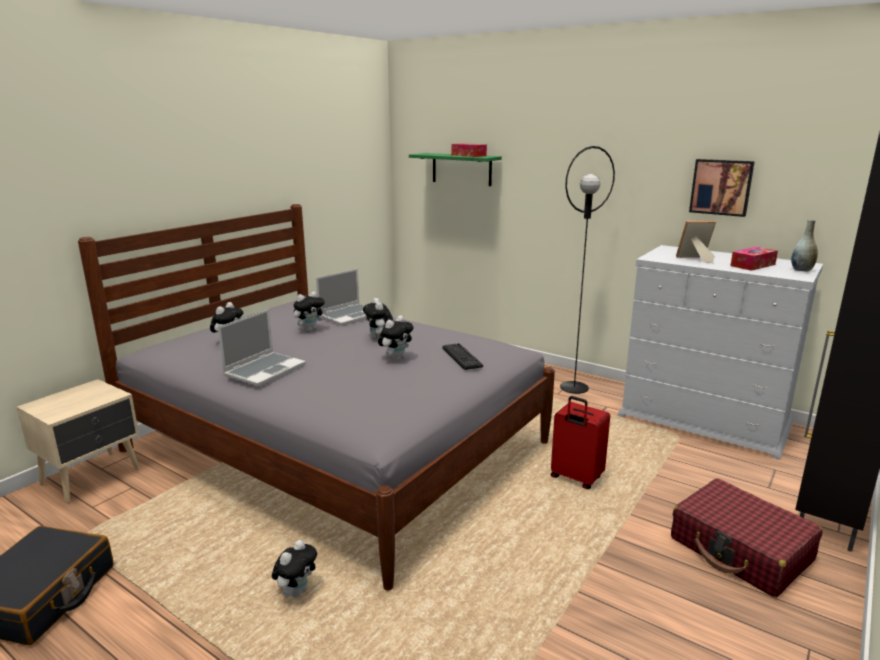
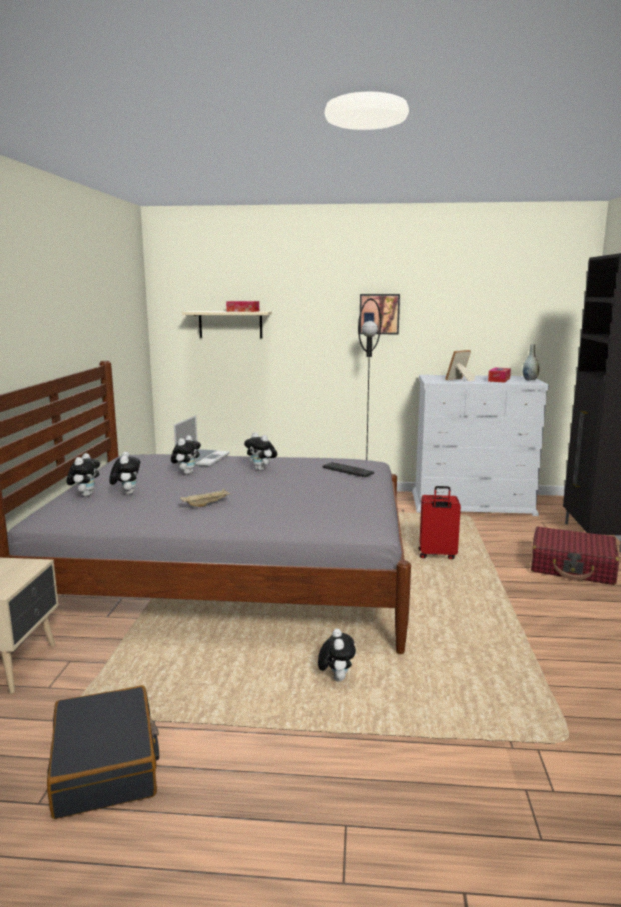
camera: 30 degrees left, 5 degrees down
(265, 370) = (207, 504): laptop -> beige tray
(396, 358) = (301, 479): plush toy -> plush toy (85, 495)
(461, 169) = (230, 324): green shelf -> beige shelf
(721, 187) = (458, 327): picture -> picture (379, 314)

